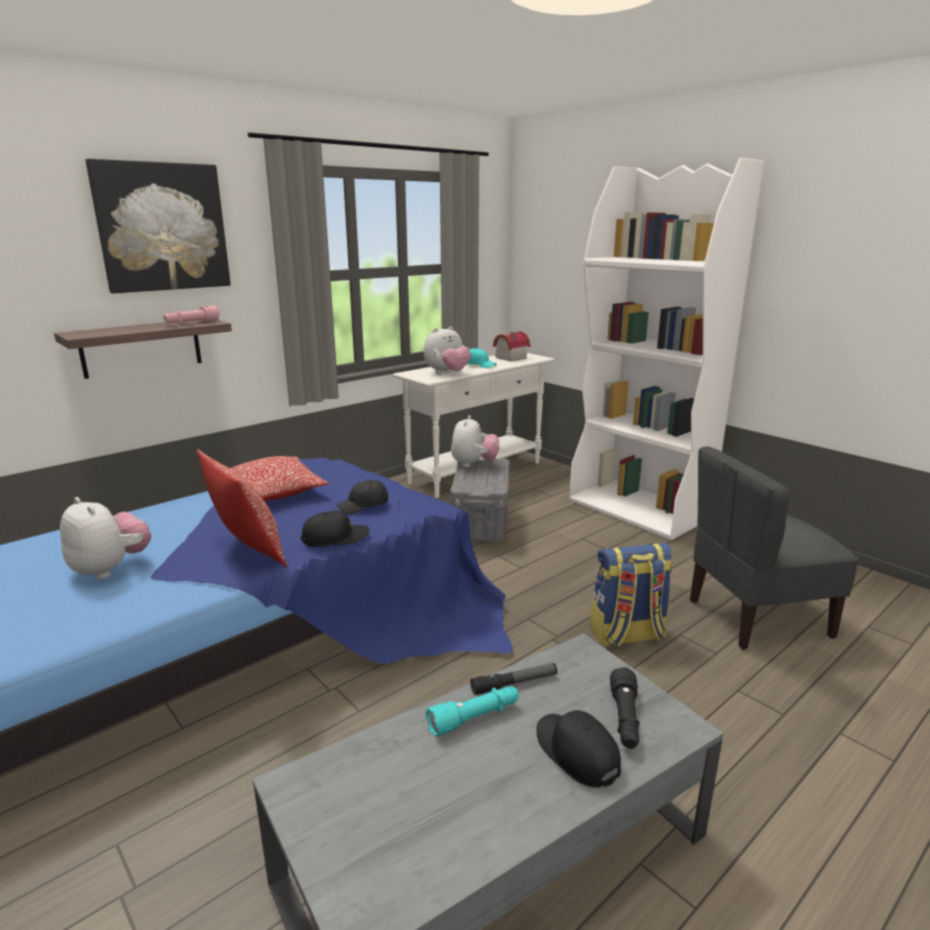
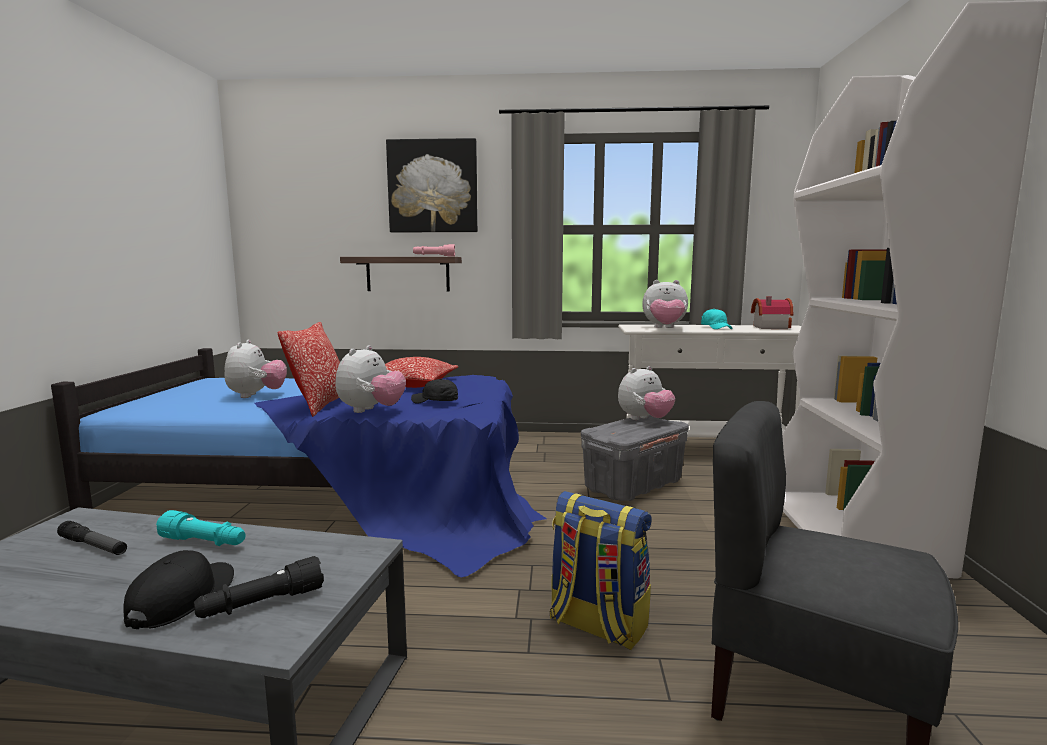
camera: 45 degrees right, 10 degrees down
(335, 537) = (371, 410): black cap -> plush toy
(514, 683) = (274, 540): flashlight -> flashlight (93, 546)

